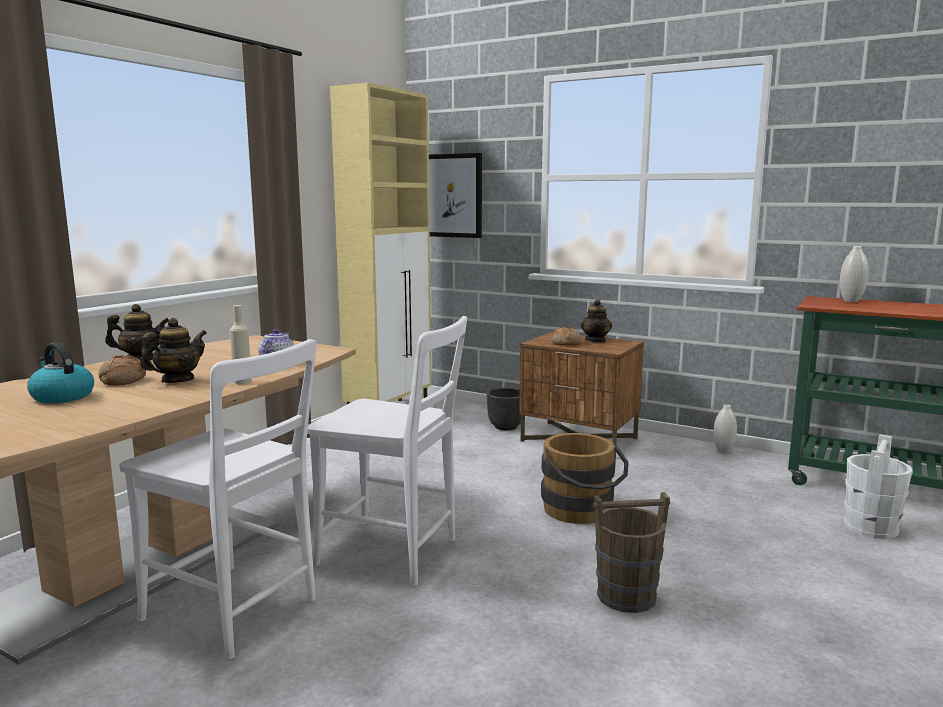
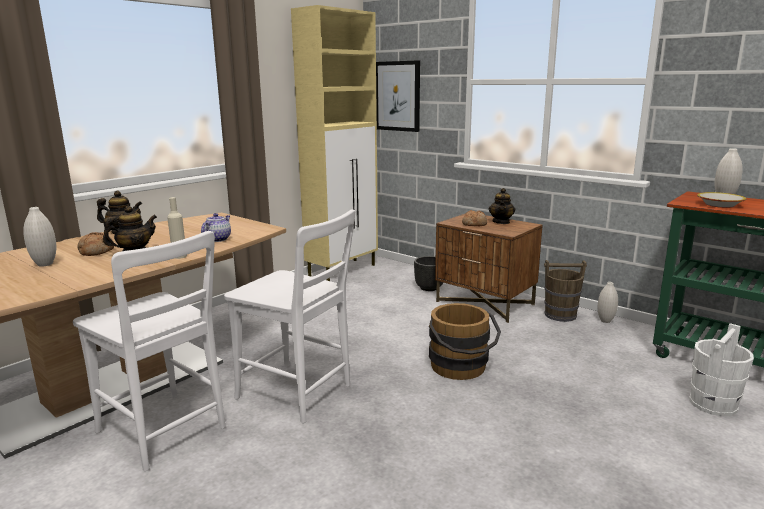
camera: 10 degrees right, 5 degrees up
(62, 396) = (45, 264): kettle -> white vase
(625, 596) = (467, 449): brown bucket -> brown bucket (560, 315)
(852, 306) = (720, 205): none -> bowl

